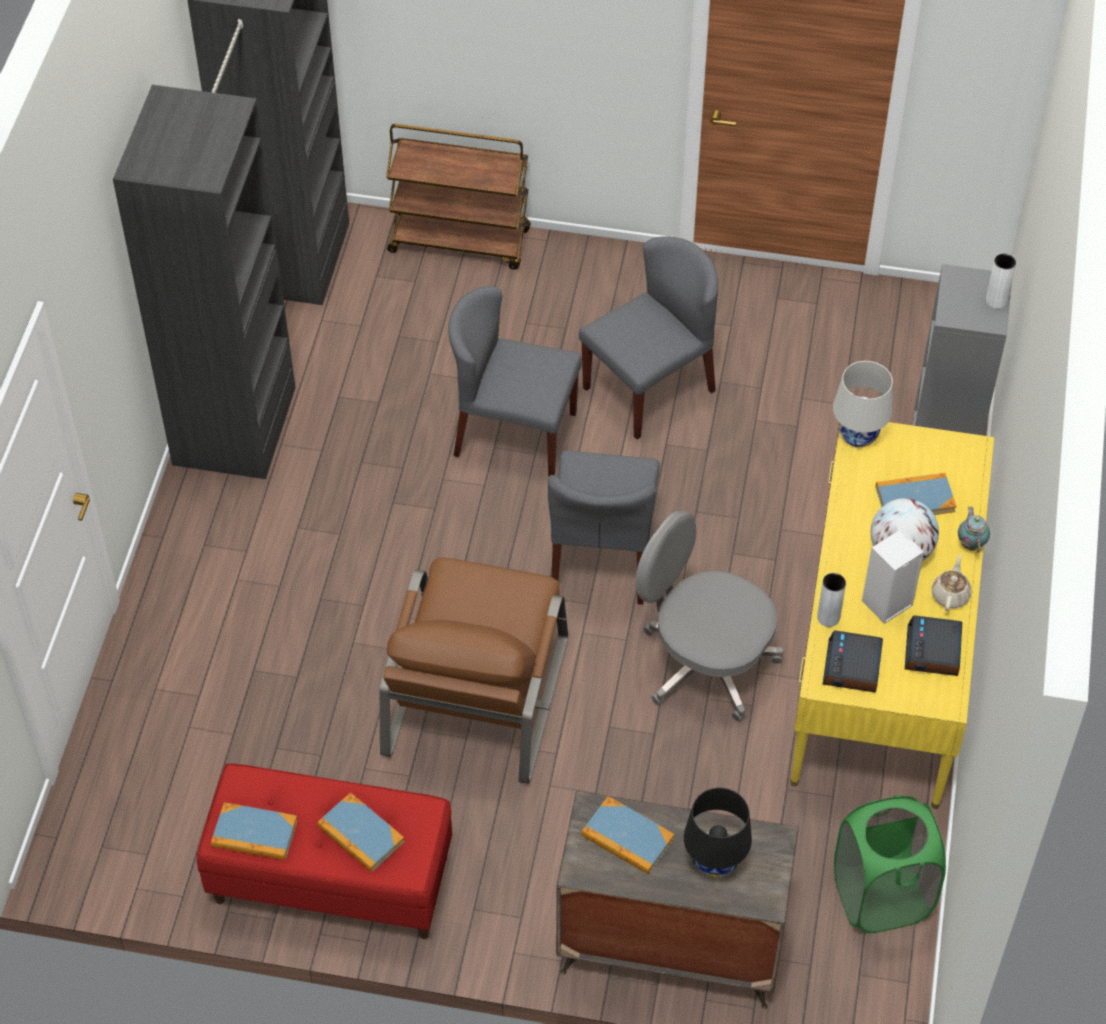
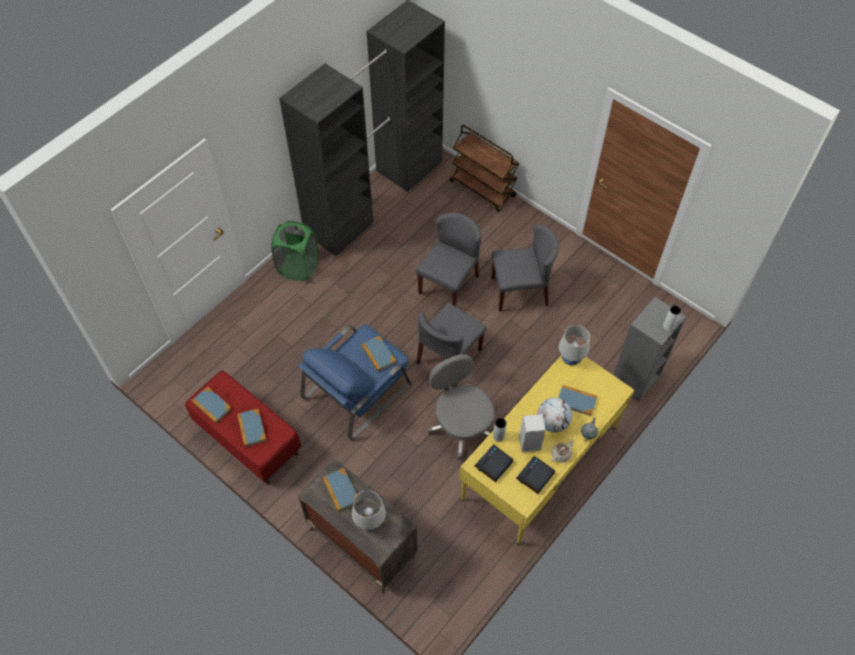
camera: 30 degrees right, 5 degrees up
(476, 694) = (357, 390): brown armchair -> blue armchair
(502, 596) = (378, 354): none -> book
(514, 433) = (449, 284): grey chair -> grey chair turned 75 degrees clockwise
(715, 861) = (370, 521): black table lamp -> white table lamp
(881, 896) = (466, 571): green laundry basket -> green laundry basket (298, 267)

